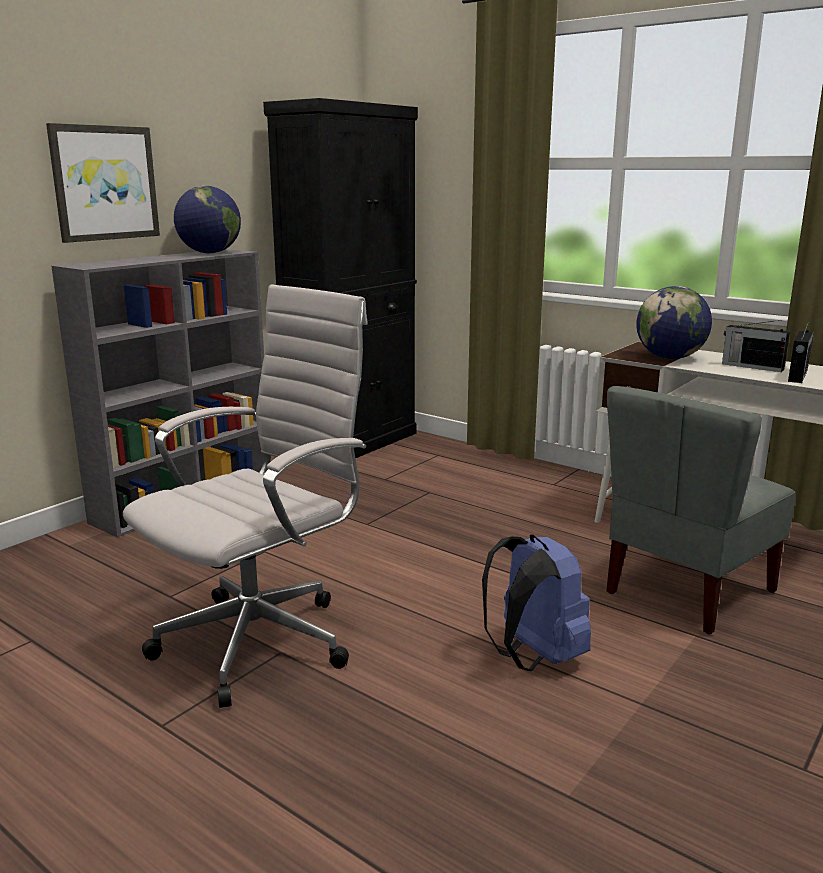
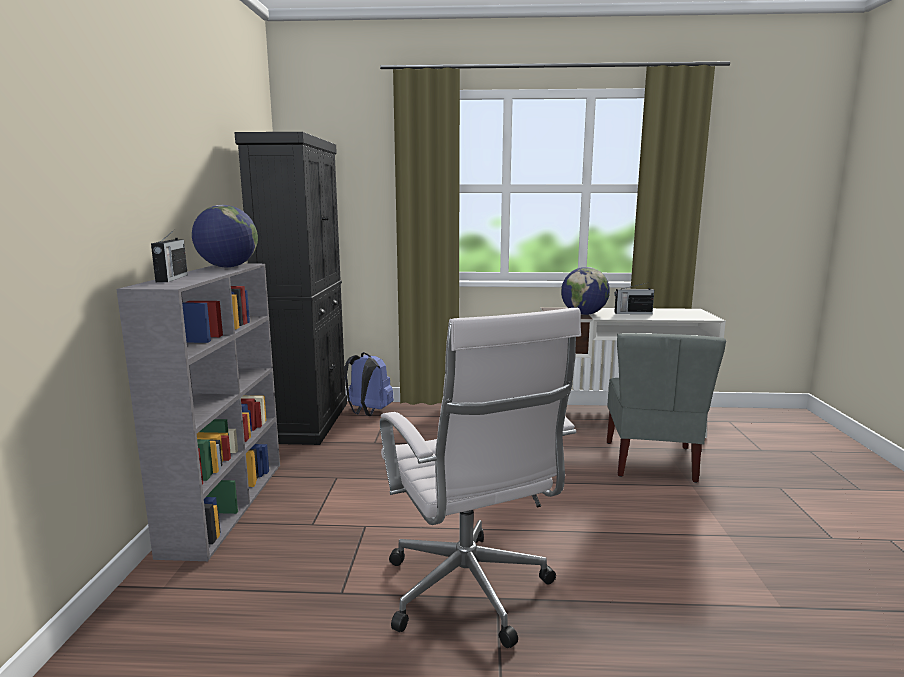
camera: 35 degrees left, 5 degrees down
(104, 183) = (142, 202): picture -> none
(263, 639) = (470, 594): white office chair -> white office chair turned 150 degrees clockwise
(533, 657) = (643, 531): blue backpack -> blue backpack (368, 412)
(797, 376) = (664, 315): radio -> radio (171, 278)

